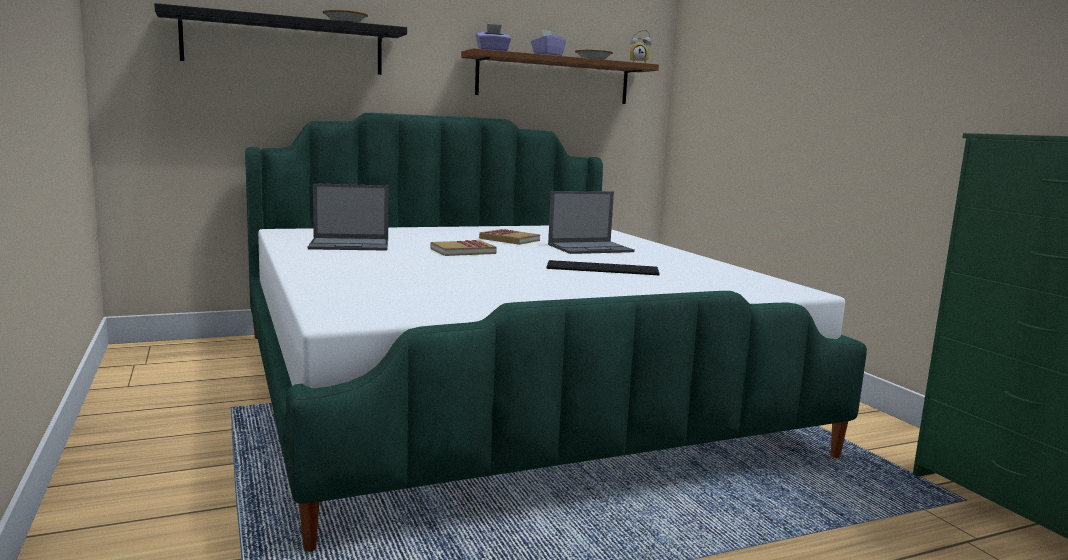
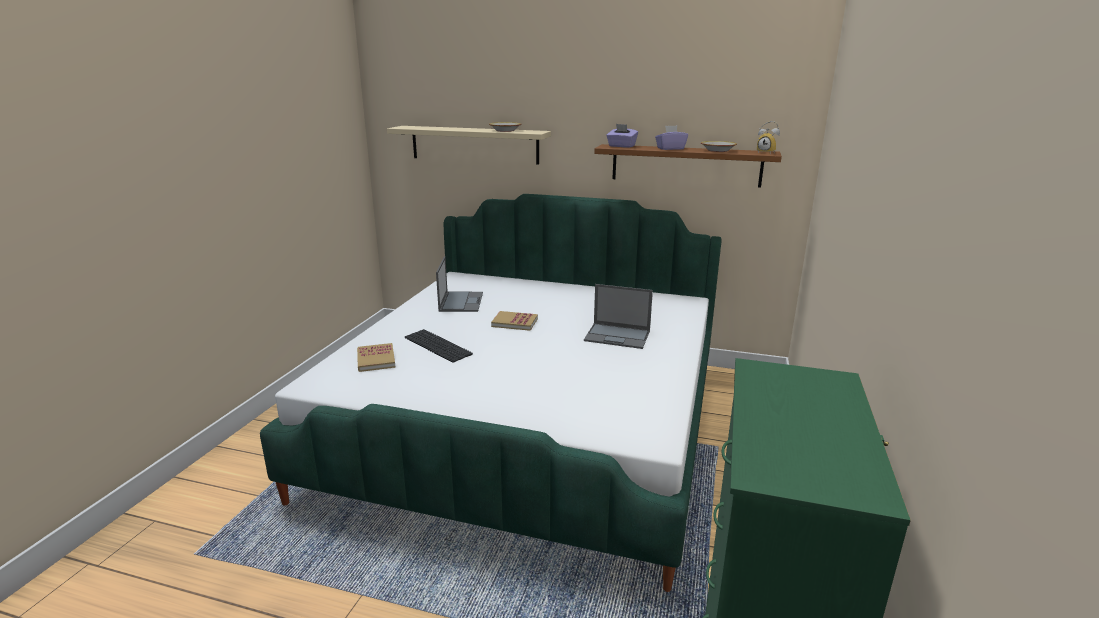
camera: 40 degrees right, 10 degrees up
(285, 44) = (474, 144): black shelf -> beige shelf
(350, 245) = (461, 301): laptop -> laptop turned 120 degrees counterclockwise
(509, 239) = (580, 311): book -> book (376, 359)
(603, 268) = (565, 367): keyboard -> keyboard (439, 345)

